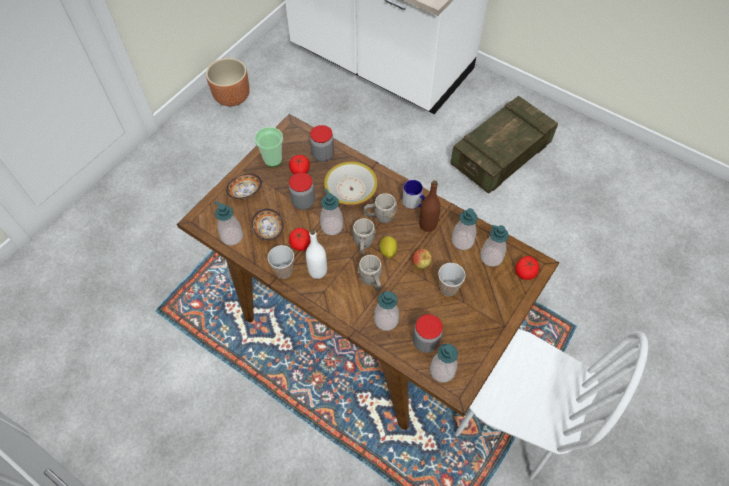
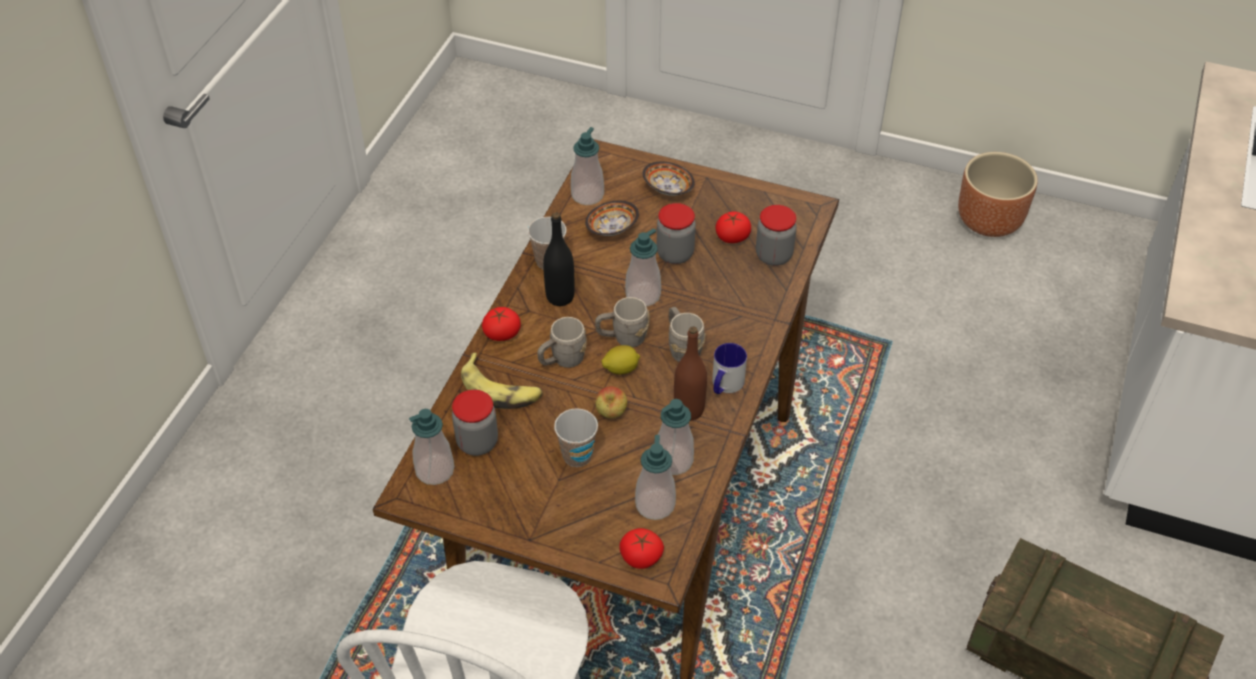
camera: 75 degrees right, 10 degrees down
(273, 159) = (739, 202): cup -> none
(300, 243) = (600, 267): tomato -> tomato (502, 333)
(317, 271) = (560, 297): white bottle -> black bottle
(351, 189) = (721, 303): bowl -> none
(386, 320) = (501, 389): soap dispenser -> banana

